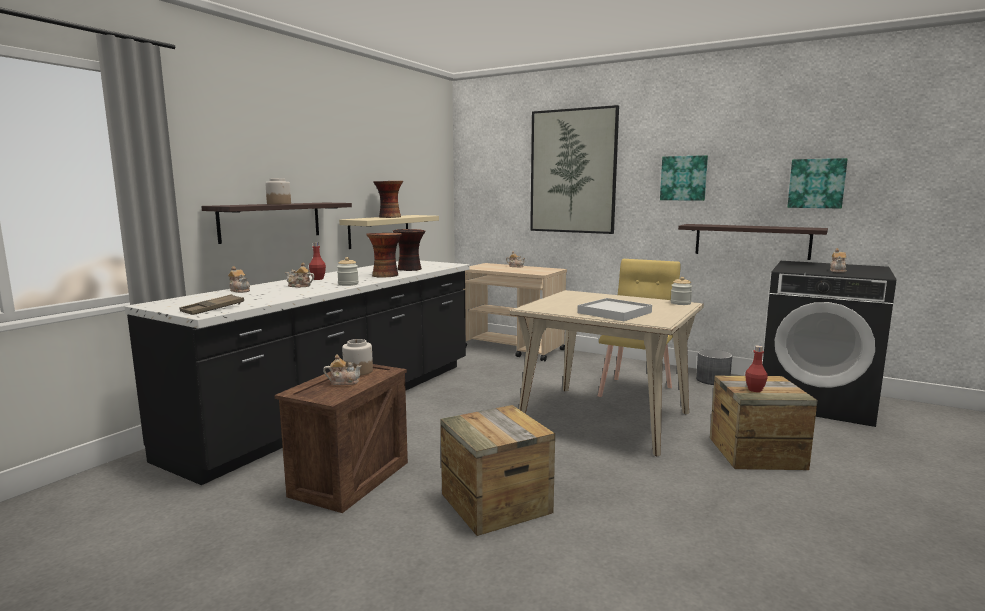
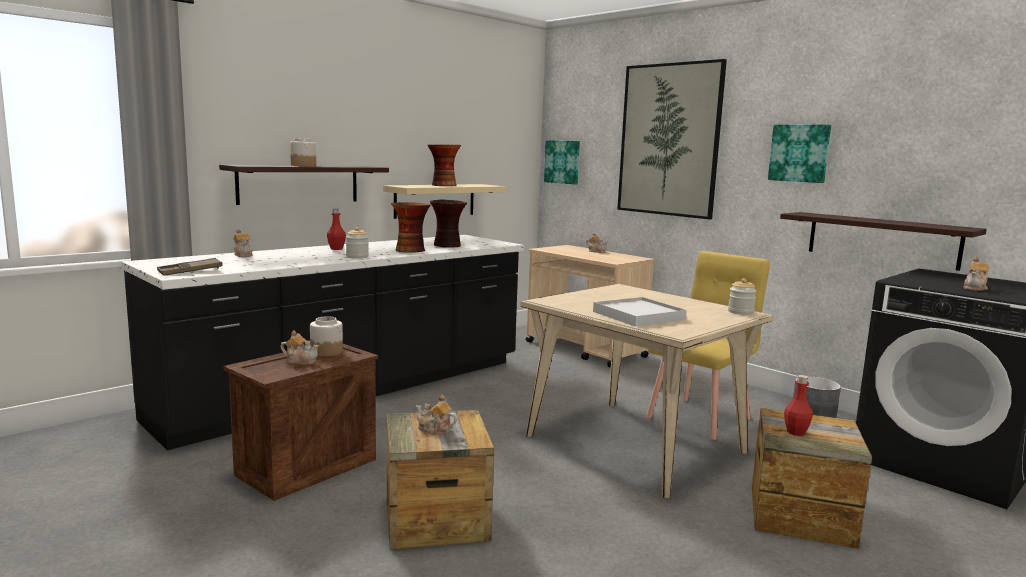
camera: 15 degrees right, 0 degrees up
(299, 286) = (306, 255): teapot -> teapot (434, 430)
(816, 183) = (974, 167): picture -> picture (563, 162)

